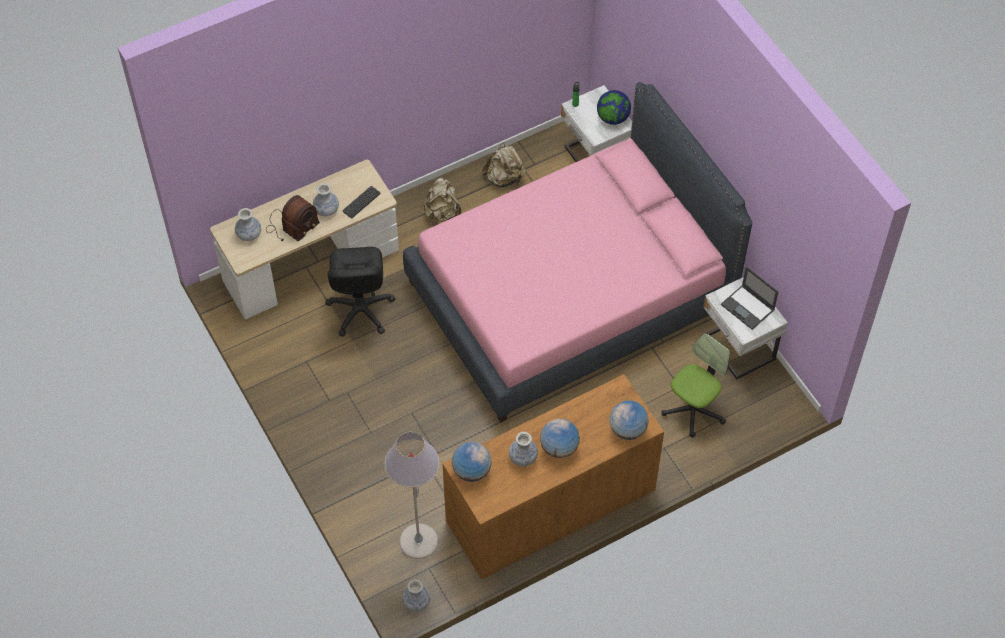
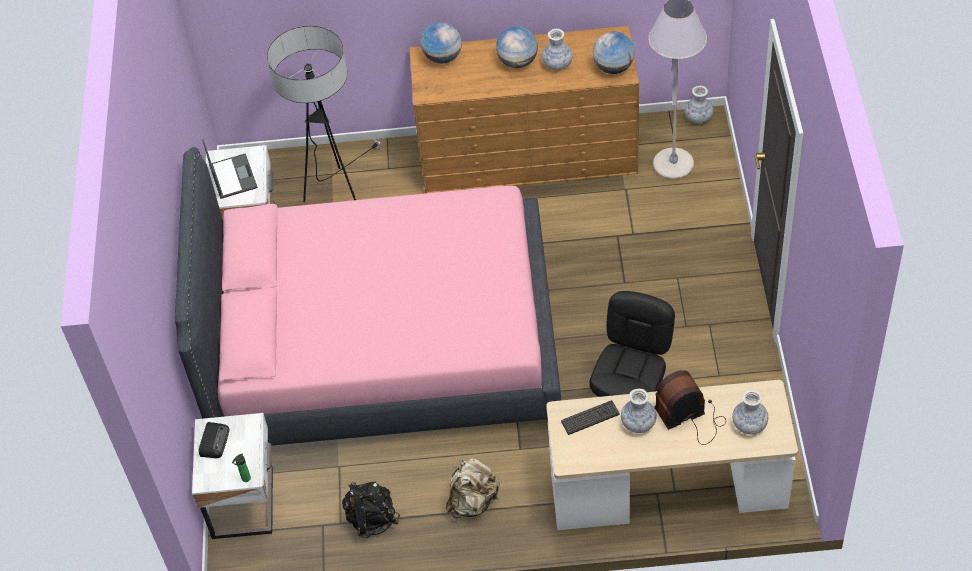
camera: 150 degrees left, 5 degrees down
(504, 178) = (372, 519): beige backpack -> black backpack
(613, 118) = (214, 441): globe -> radio
(693, 409) = (336, 192): office chair -> floor lamp

